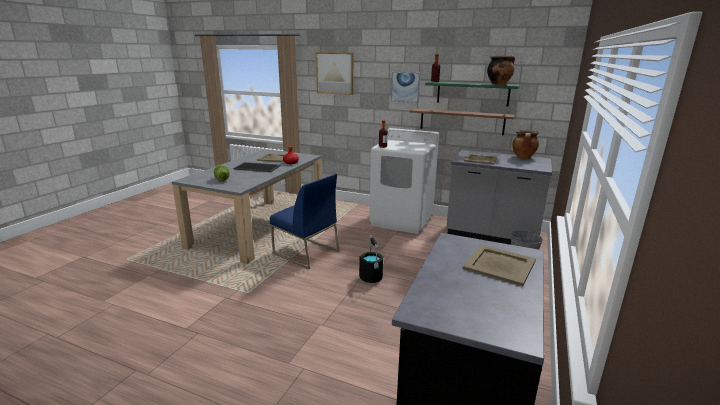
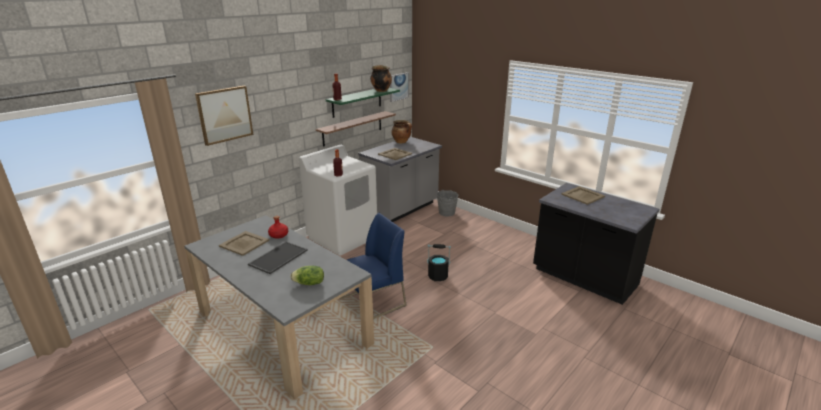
camera: 70 degrees left, 5 degrees up
(405, 87) = (304, 110): picture -> picture (398, 87)

